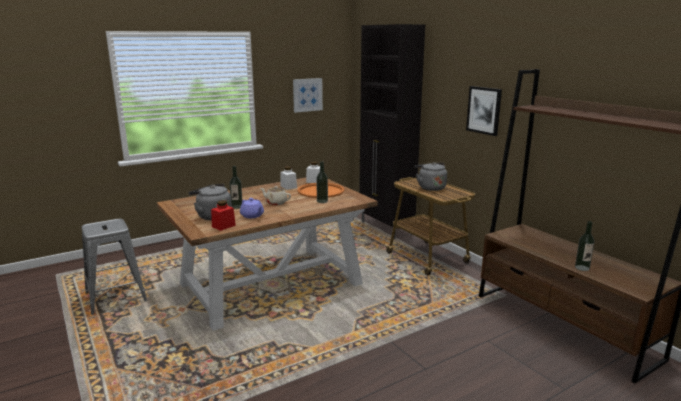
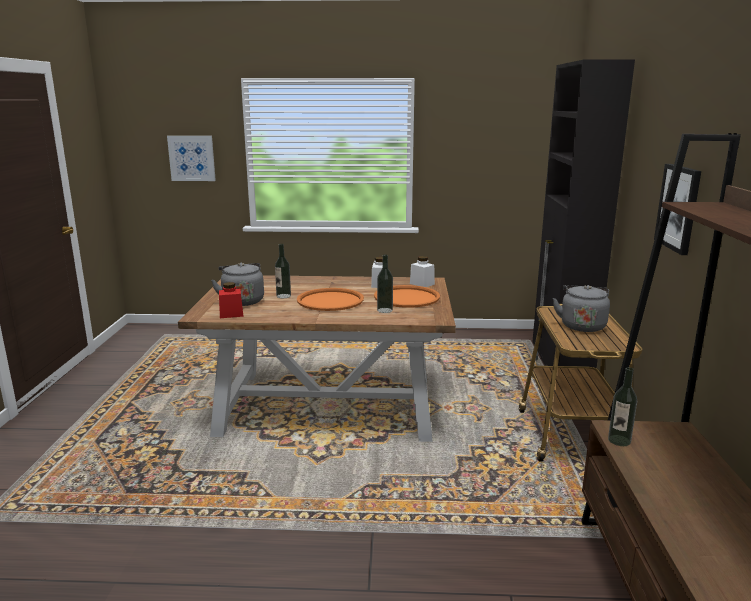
camera: 35 degrees right, 0 degrees up
(116, 297) = (179, 371): grey stool -> none
(252, 216) = (279, 310): purple teapot -> none
(276, 203) = (330, 300): beige teapot -> orange tray
(307, 95) = (494, 167): picture -> picture (192, 158)
(582, 268) = (686, 536): bottle -> bottle (619, 440)

